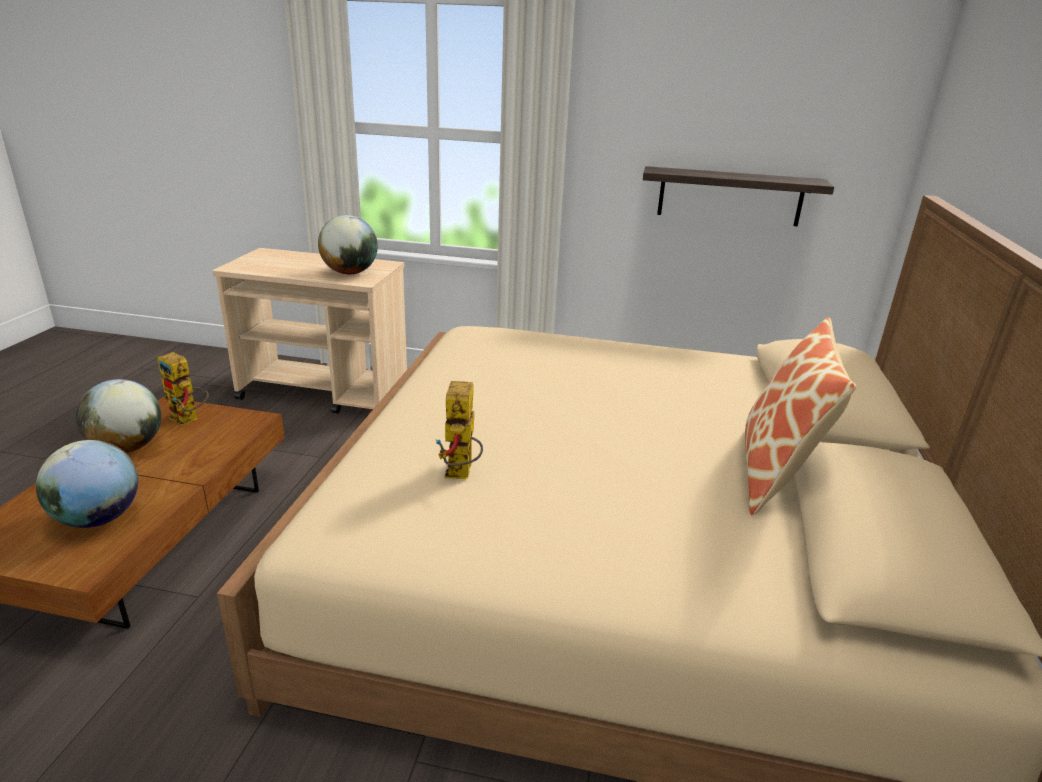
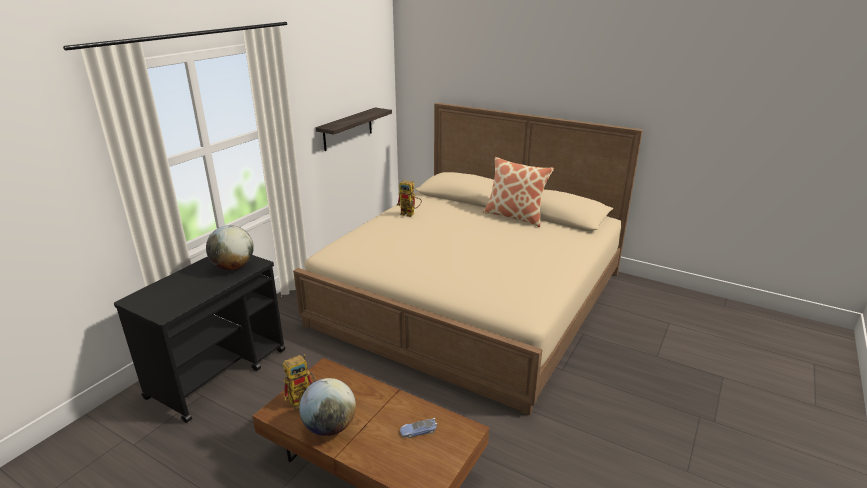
camera: 70 degrees left, 0 degrees up
(98, 518) = (418, 431): globe -> toy car
(325, 393) = (219, 372): beige cart -> black cart
(461, 474) = (494, 274): toy robot -> toy robot (410, 214)

